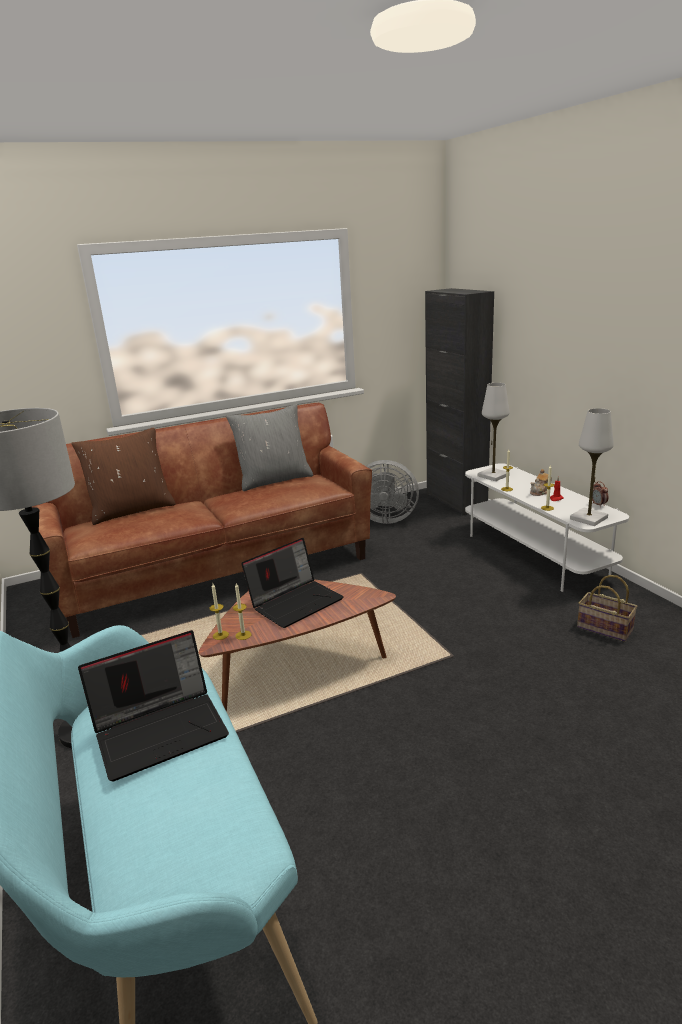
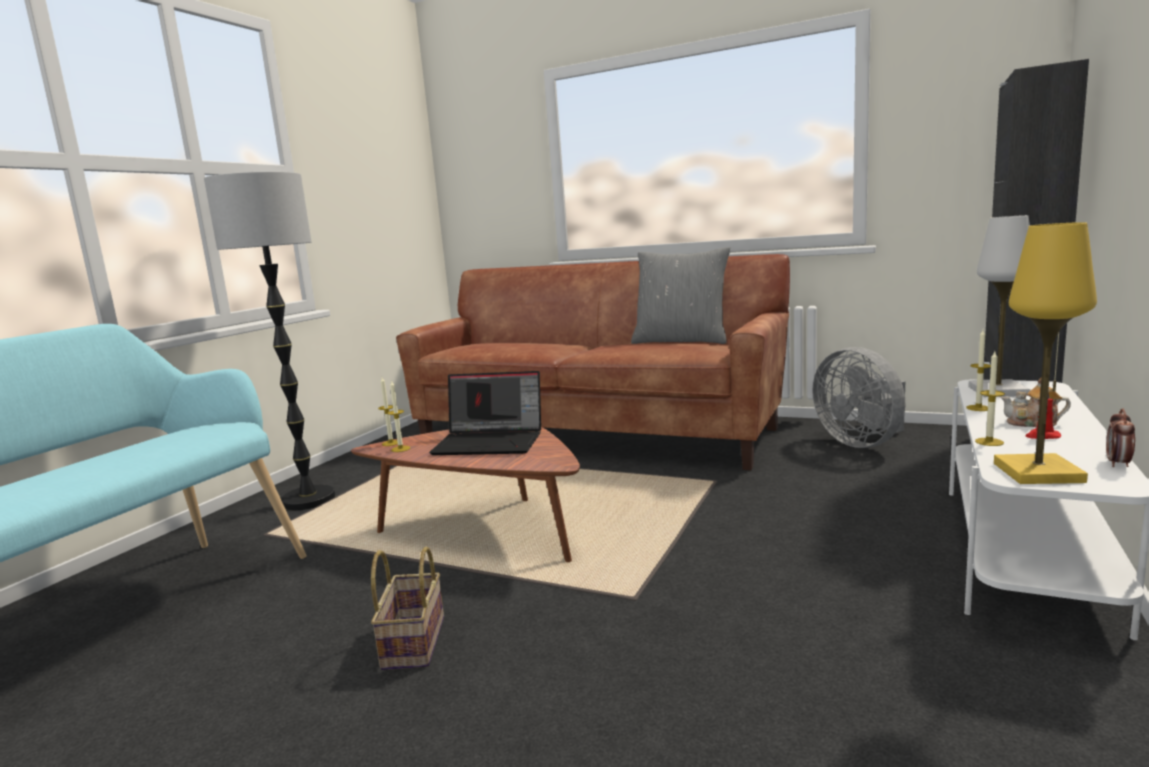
camera: 50 degrees right, 10 degrees down
(132, 510) = (522, 340): brown pillow -> none
(162, 729) = (140, 450): laptop -> none
(588, 518) = (1038, 473): white table lamp -> yellow table lamp
(603, 628) = (934, 697): basket -> basket (412, 641)

